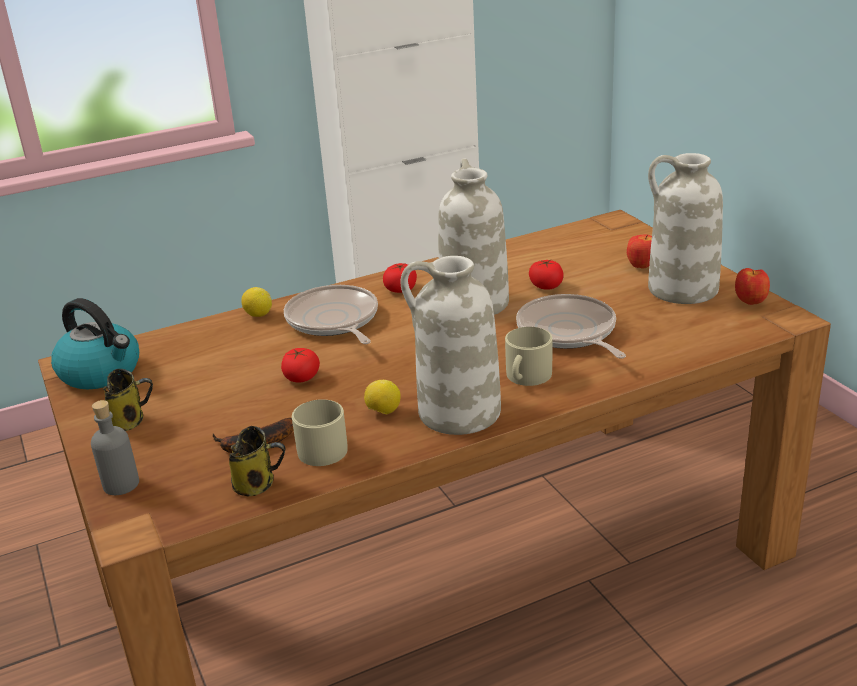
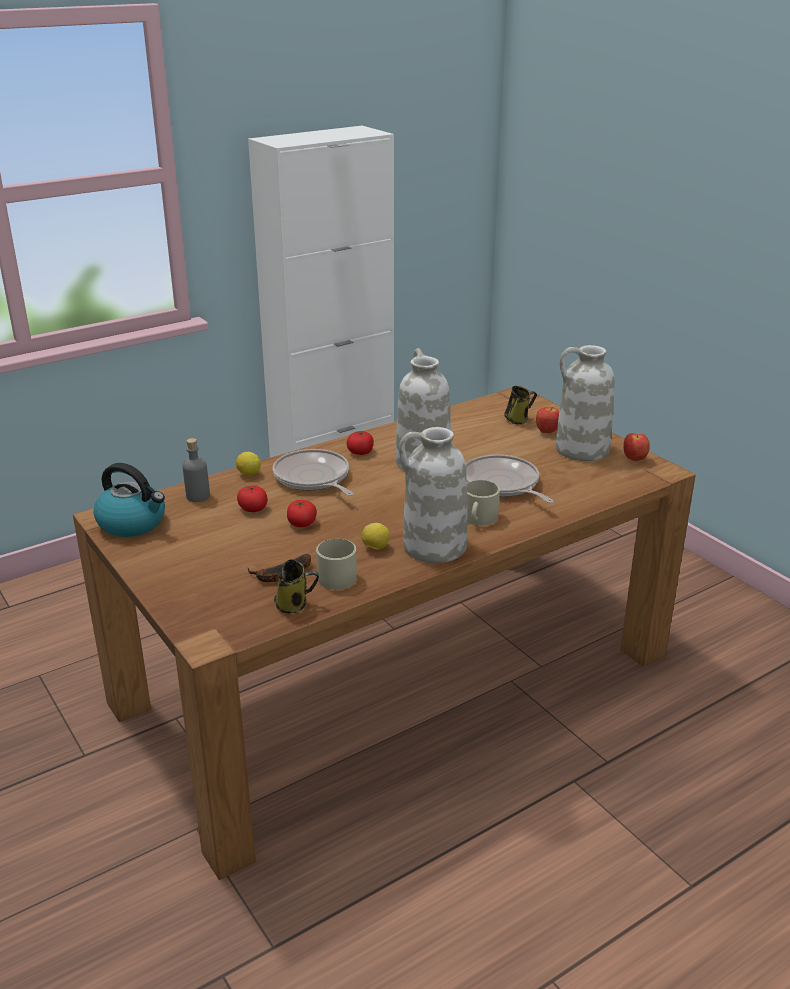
camera: 10 degrees left, 0 degrees up
(121, 484) = (184, 608): grey bottle -> grey bottle (198, 496)
(128, 421) = (171, 561): mug -> mug (518, 419)
(546, 286) = (476, 448): tomato -> tomato (253, 508)

